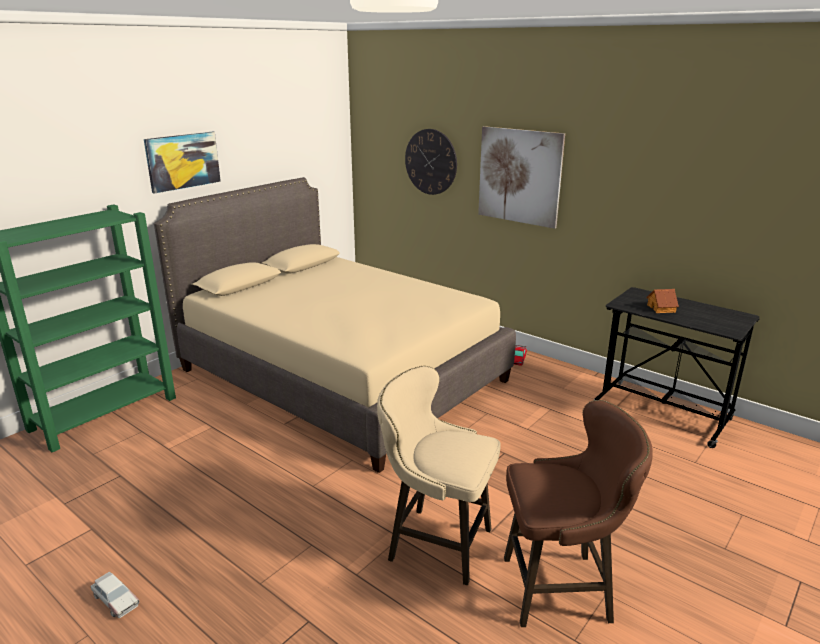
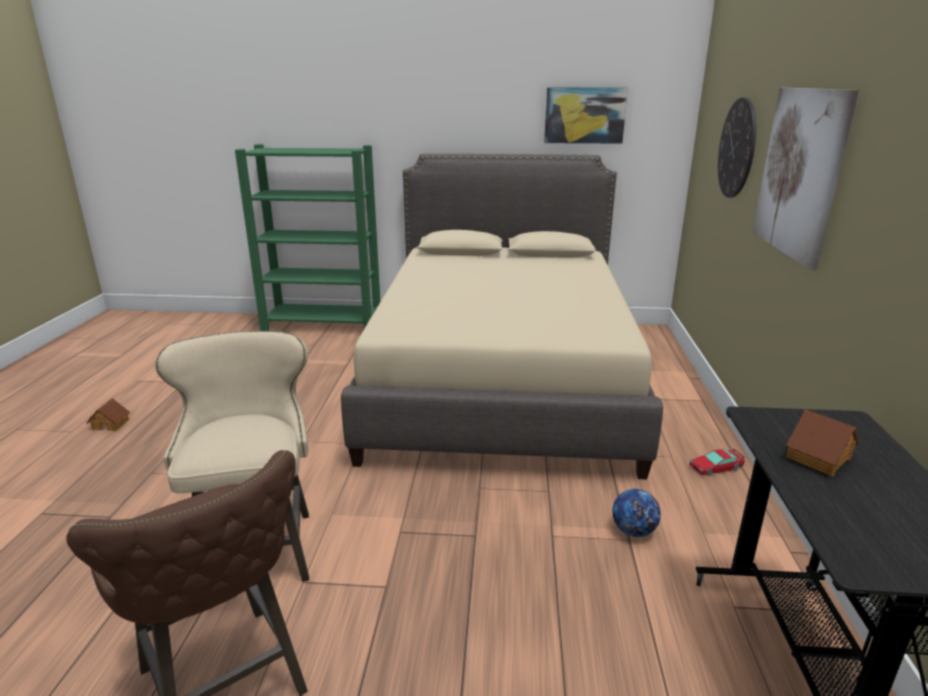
camera: 55 degrees right, 0 degrees up
(115, 599) = (111, 424): toy car -> toy house
(183, 161) = (448, 114): picture -> picture (584, 115)
(545, 404) = (633, 531): none -> football

